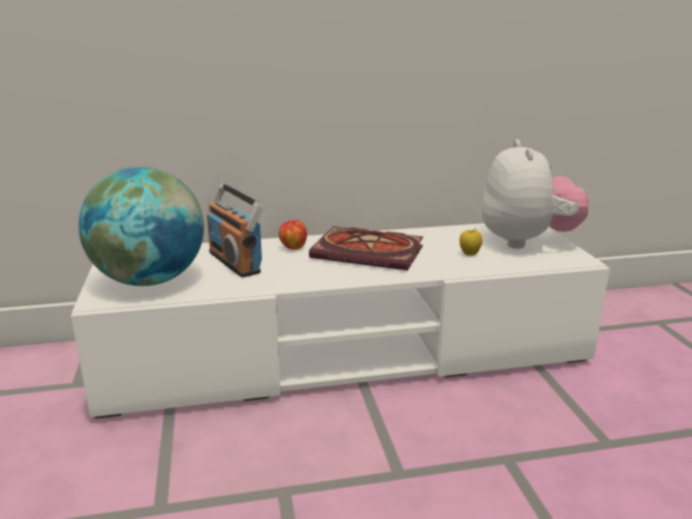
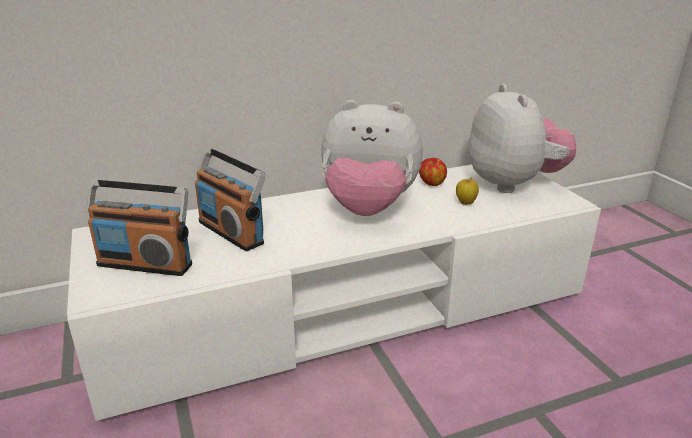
camera: 10 degrees left, 5 degrees up
(150, 280) = (145, 264): globe -> radio
(293, 247) = (286, 209): apple -> apple (431, 184)
(371, 252) = (368, 209): book -> plush toy

